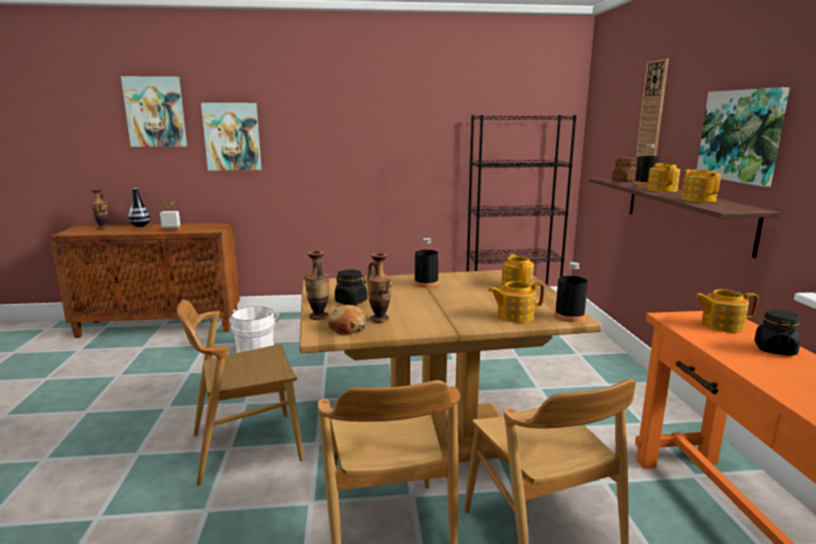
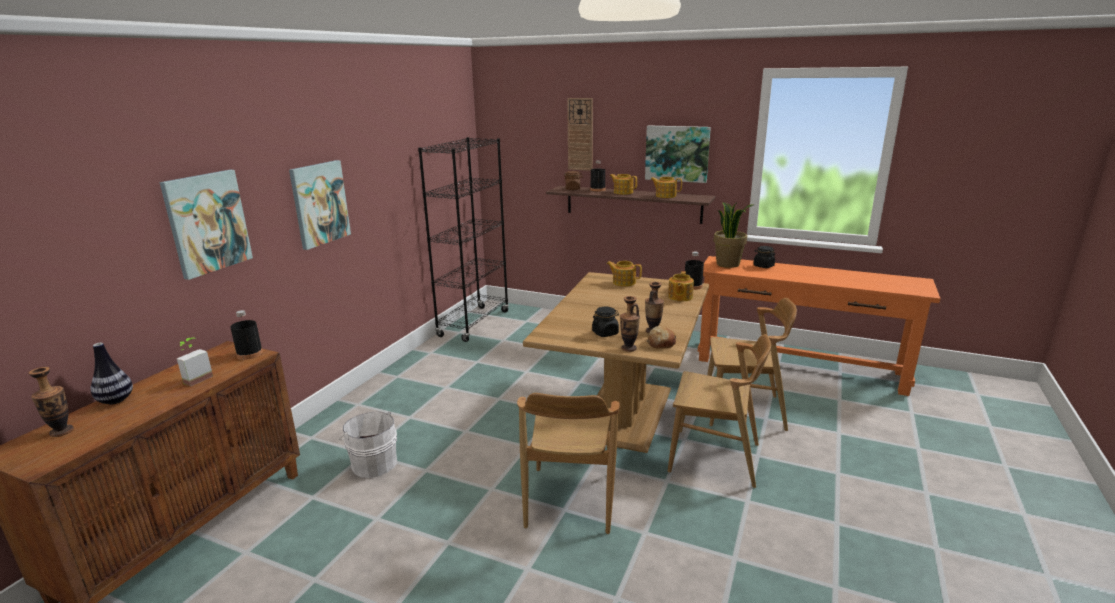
camera: 60 degrees left, 5 degrees up
(155, 112) = (89, 211): picture -> picture (319, 203)
(426, 284) = (590, 304): black bottle -> black bottle (250, 354)
(721, 325) = (728, 264): teapot -> potted plant

